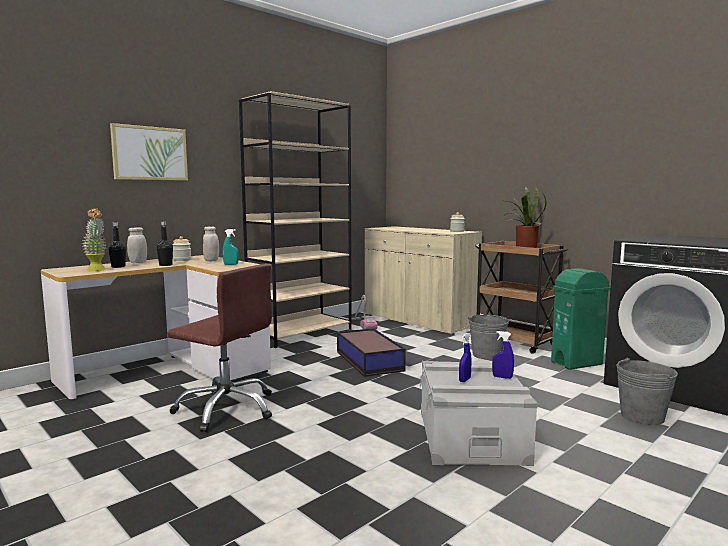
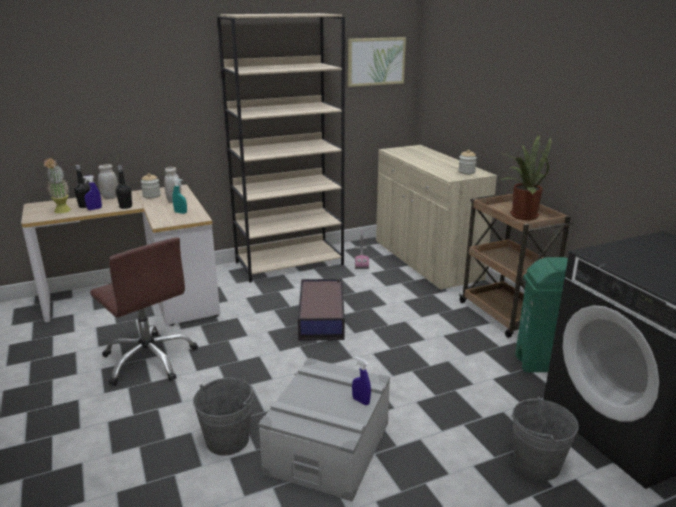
camera: 20 degrees right, 15 degrees up
(150, 153) = (120, 86): picture -> picture (376, 61)
(464, 380) = (318, 397): blue spray bottle -> blue spray bottle (94, 209)
(487, 355) = (452, 330): grey bucket -> grey bucket (227, 440)

